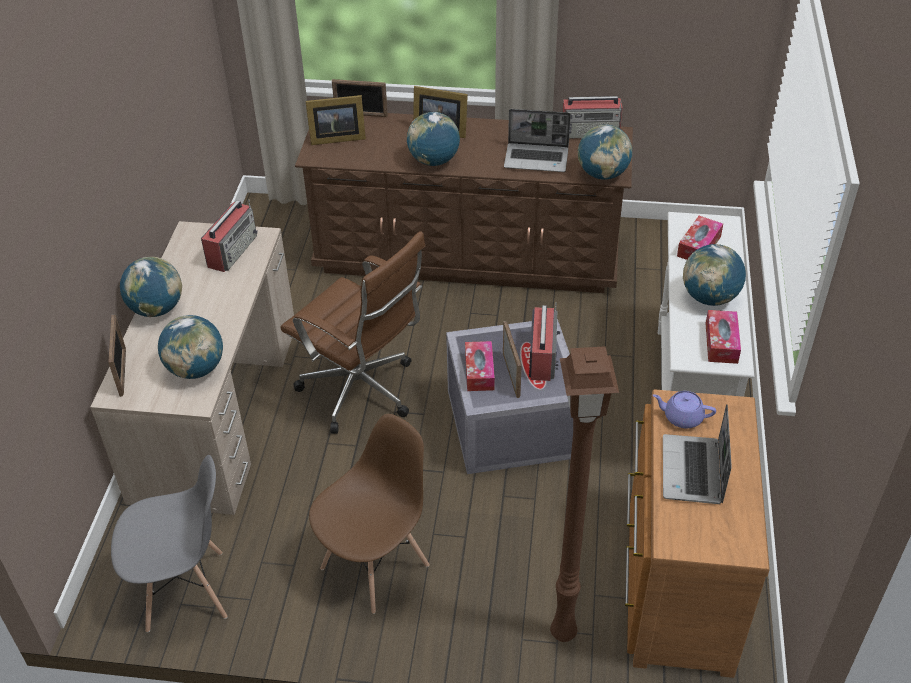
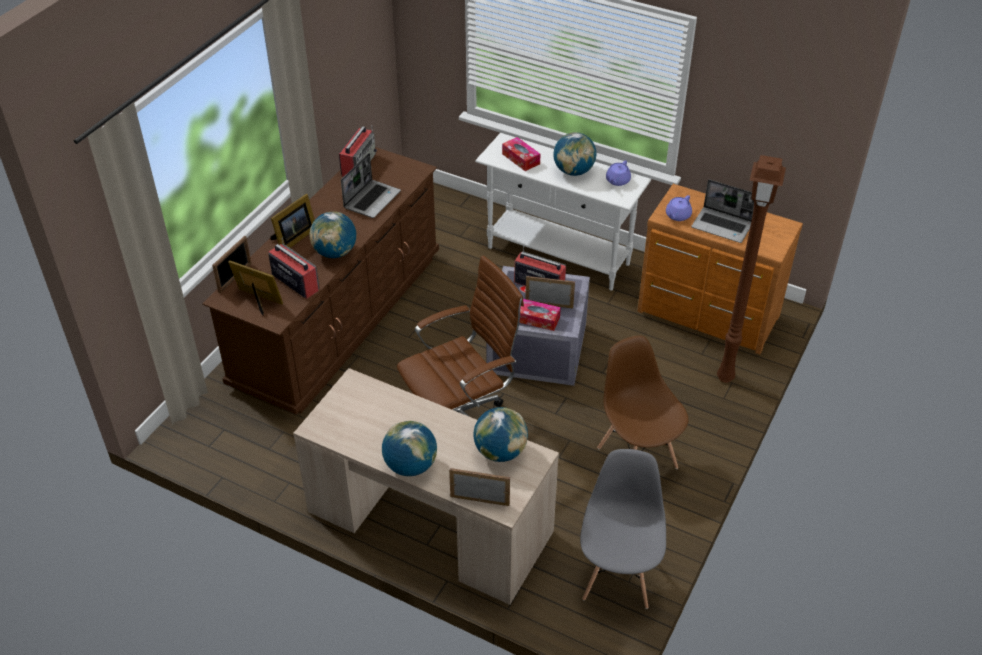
camera: 70 degrees left, 0 degrees up
(233, 250) = (360, 403): radio -> radio (295, 282)
(335, 138) = (258, 300): picture frame -> picture frame turned 75 degrees counterclockwise
(602, 174) = (414, 174): globe -> none
(721, 343) = (617, 181): tissue box -> purple teapot

